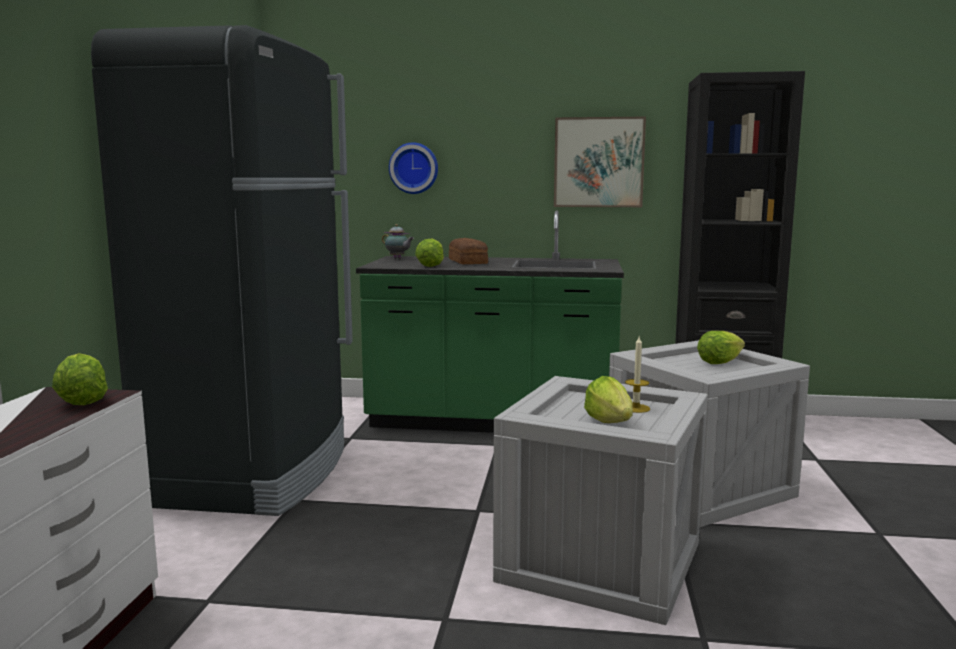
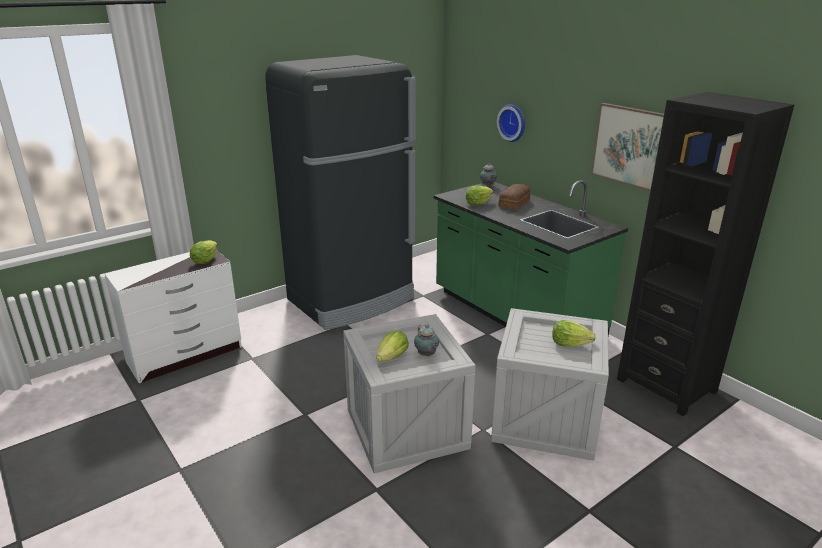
camera: 45 degrees right, 15 degrees up
(636, 408) = (426, 355): candle -> teapot

